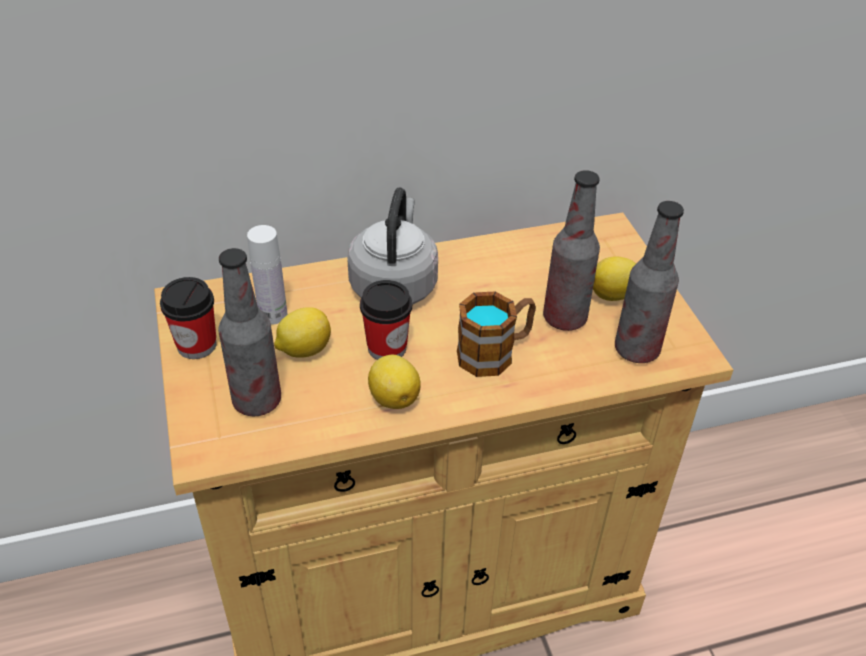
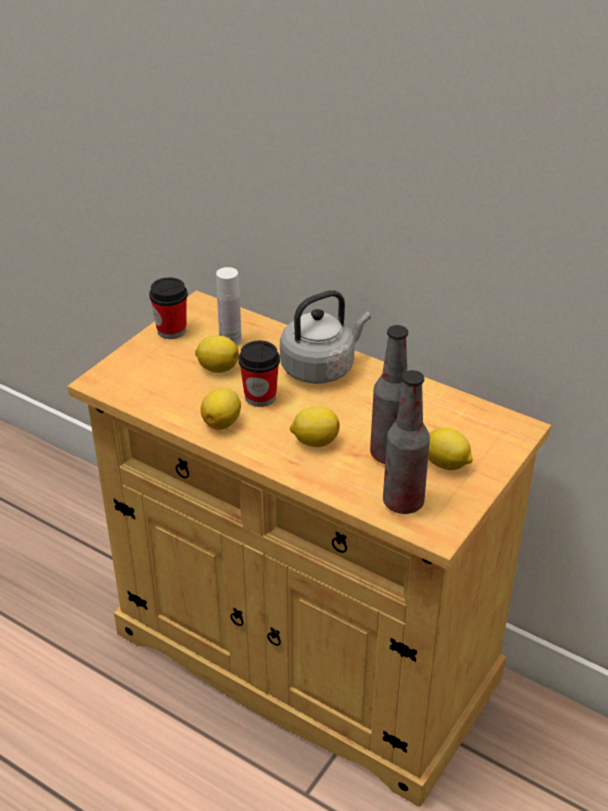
camera: 50 degrees right, 5 degrees down
(257, 401) = (156, 376): bottle -> none
(495, 352) = (314, 441): mug -> lemon

